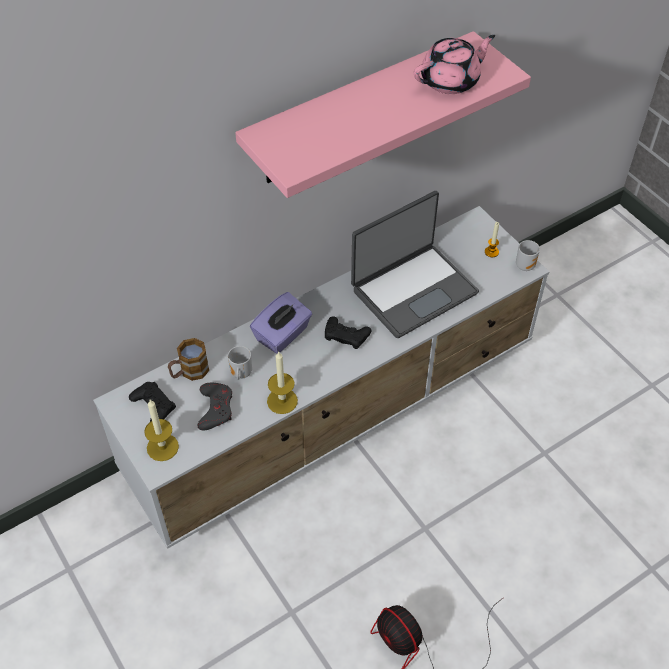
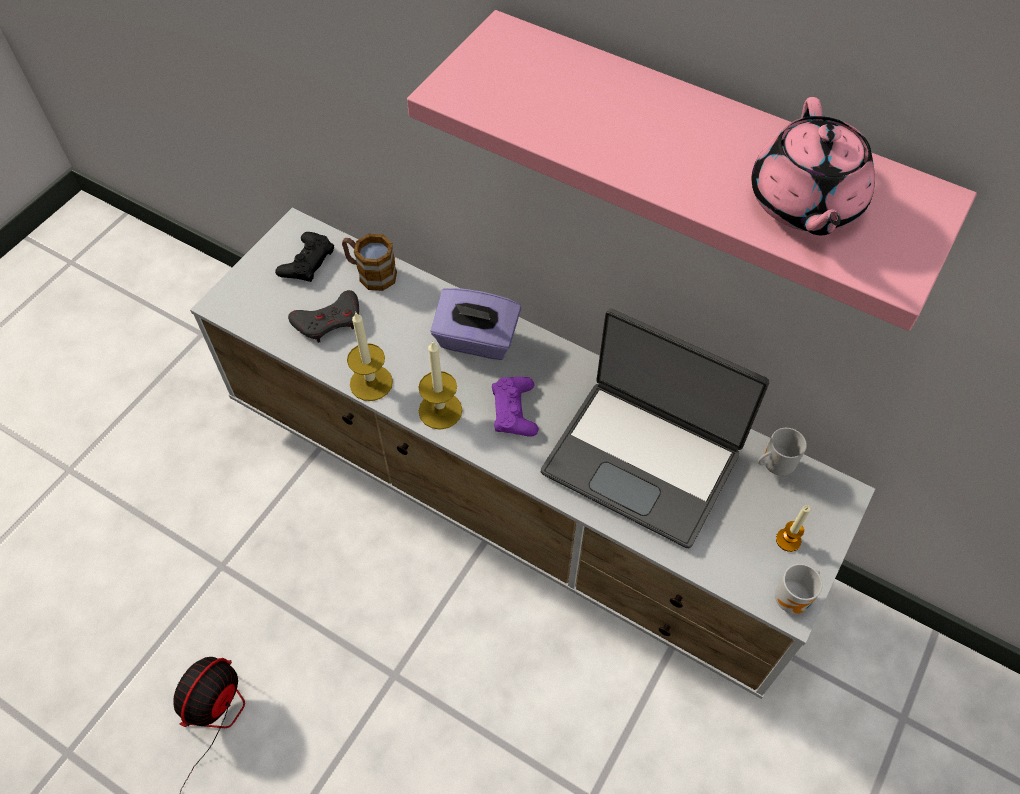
camera: 65 degrees right, 5 degrees up
(162, 447) = (252, 295): candle -> candle (440, 410)
(240, 374) = (391, 323): mug -> mug (774, 464)
(346, 335) = (514, 410): black game controller -> purple game controller
(451, 81) = (804, 204): pink teapot -> pink teapot turned 60 degrees clockwise

